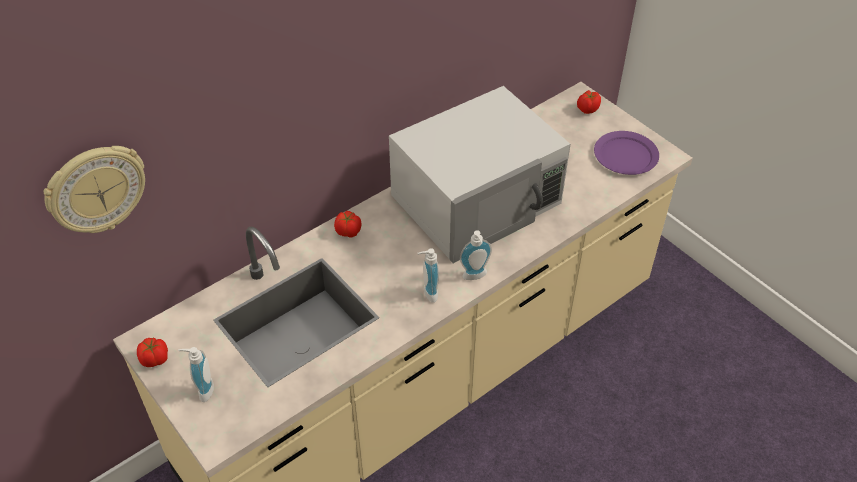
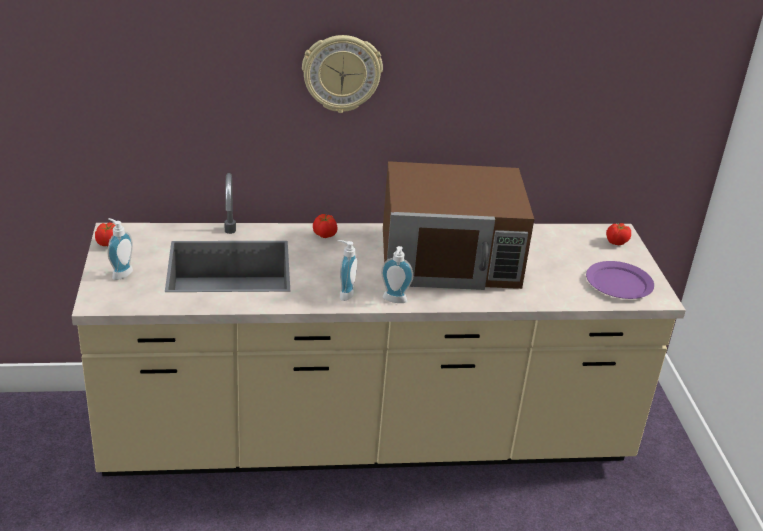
camera: 30 degrees right, 15 degrees down
(96, 189) = (118, 77): wall clock -> wall clock (341, 73)
(478, 200) = (450, 258): white microwave -> brown microwave

